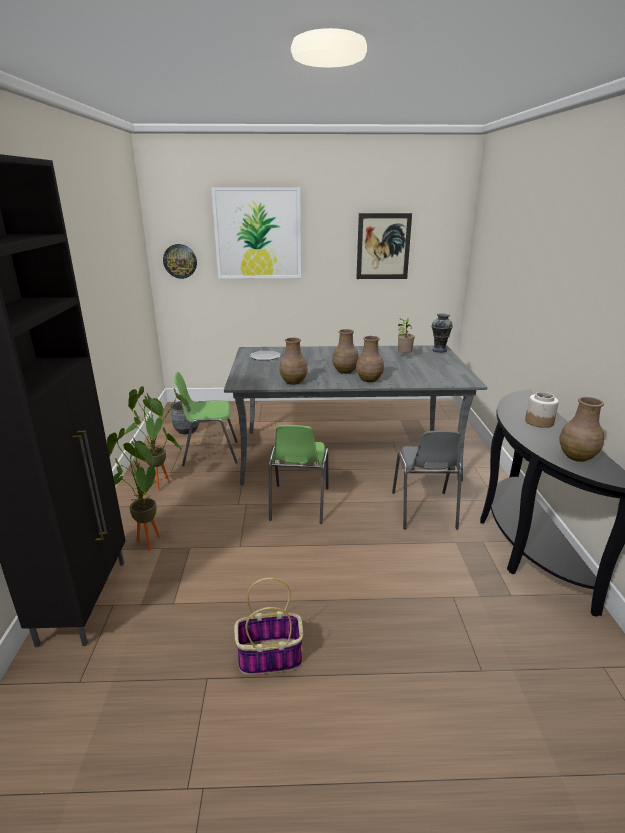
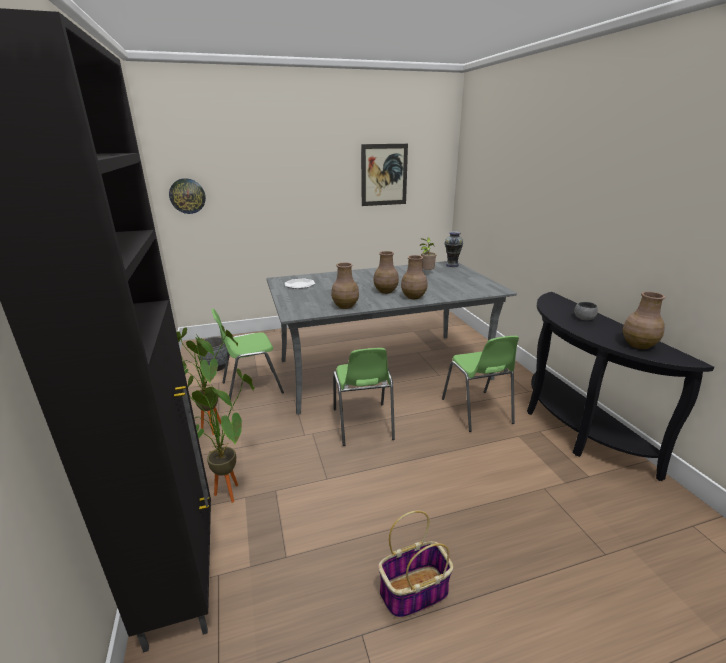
camera: 15 degrees left, 0 degrees up
(258, 234) = (267, 166): picture -> none
(424, 510) = (477, 411): grey chair -> green chair
(539, 422) = (584, 318): jar -> grey bowl

